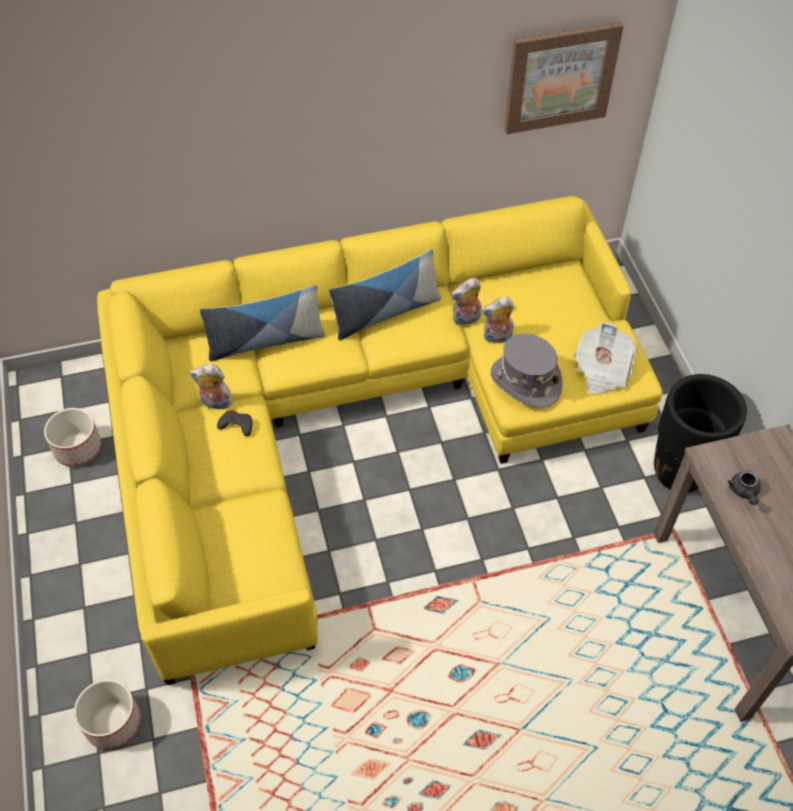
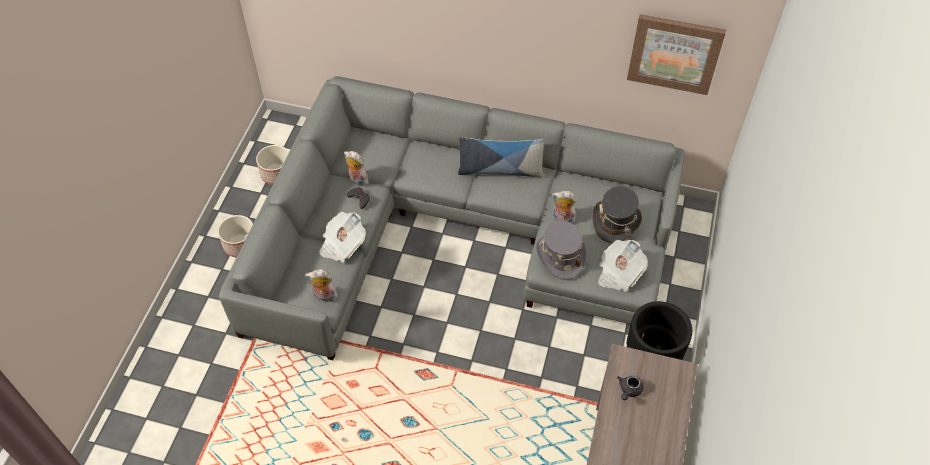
camera: 30 degrees right, 0 degrees up
(112, 722) = (196, 342): planter -> planter (240, 244)
(254, 492) = (342, 245): none -> newspaper
(265, 341) = (412, 155): pillow -> none
(355, 415) = (454, 231): yellow sofa -> grey sofa
(466, 320) = (550, 198): plush toy -> plush toy (324, 296)
(559, 313) = (616, 221): none -> grey hat

